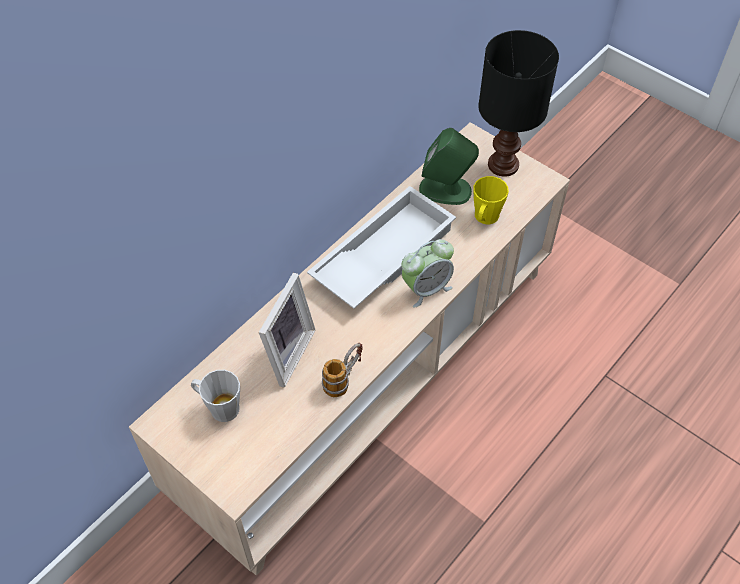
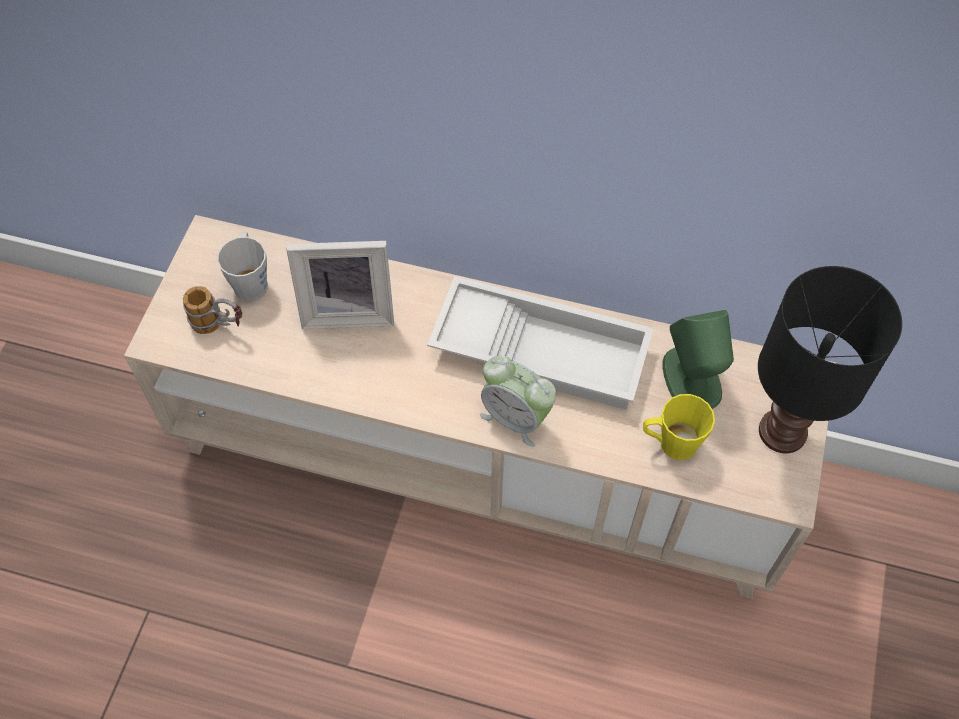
camera: 65 degrees right, 5 degrees up
(344, 378) = (341, 382): mug -> mug (219, 325)

